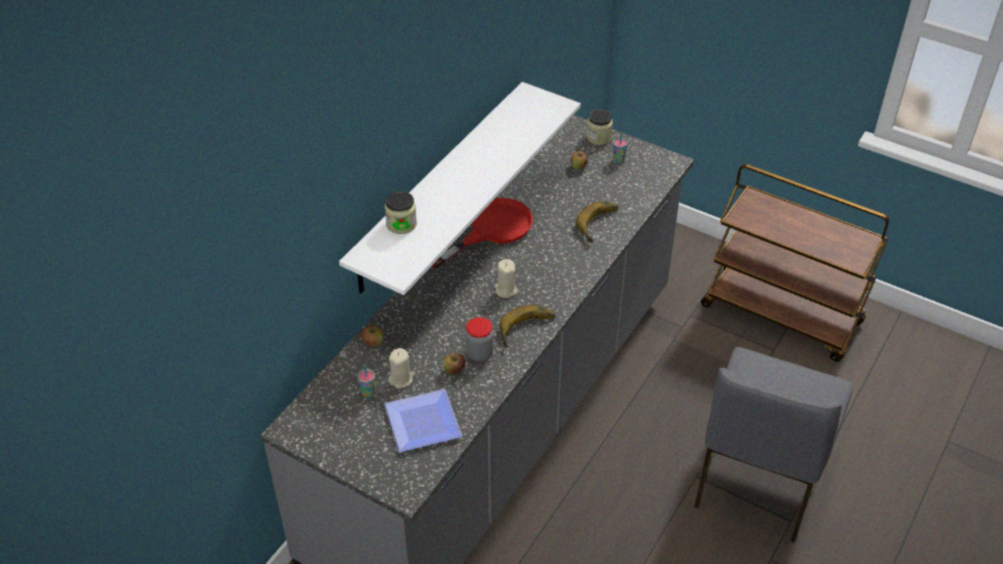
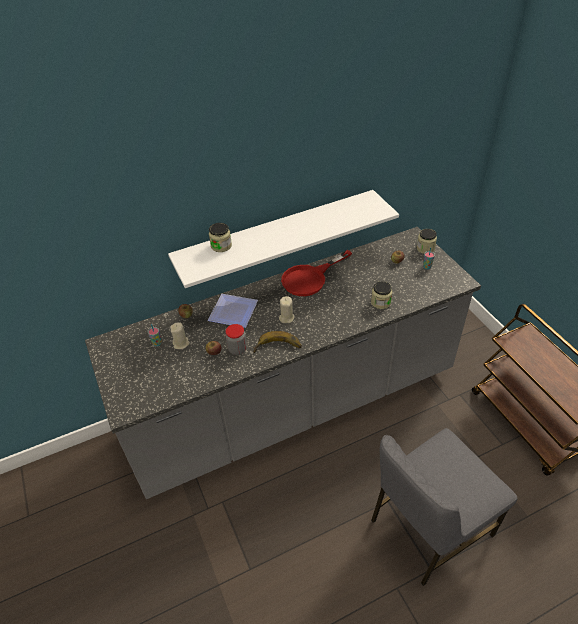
camera: 35 degrees right, 0 degrees up
(425, 424) = (169, 377): plate -> plate (234, 313)
(491, 229) = (310, 278): red frying pan -> red frying pan turned 150 degrees clockwise
(600, 224) = (380, 302): banana -> jar

